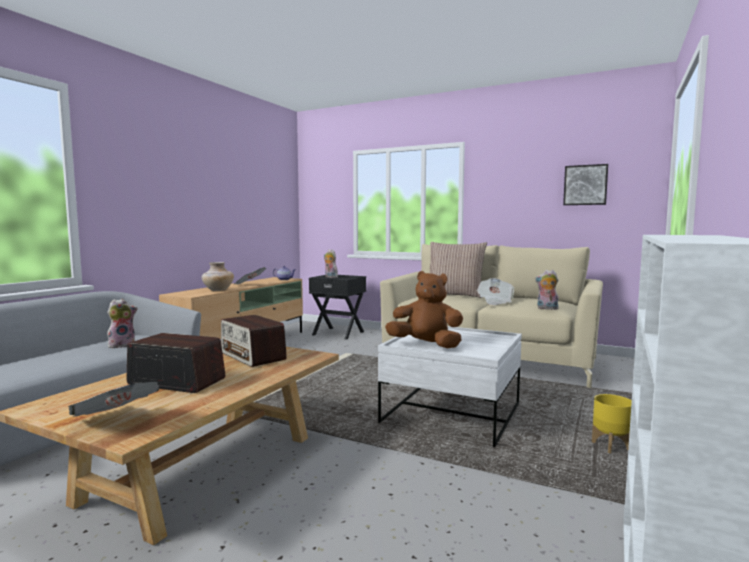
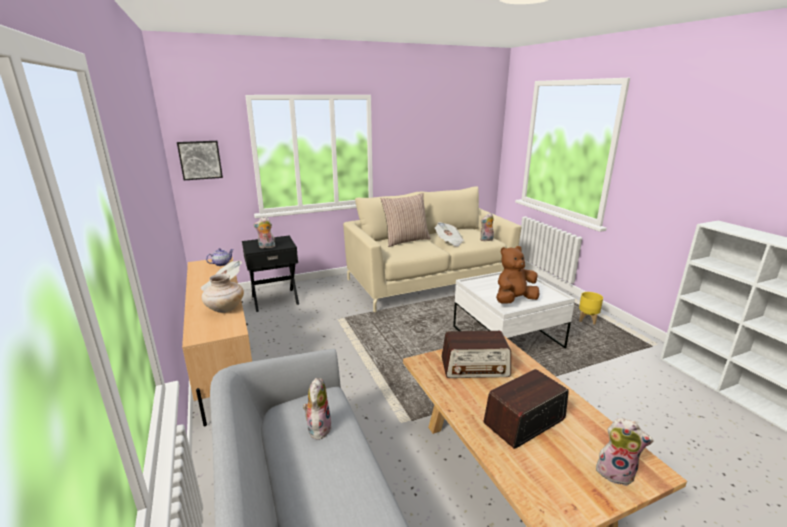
camera: 50 degrees left, 15 degrees up
(116, 421) = (616, 472): newspaper -> plush toy
(585, 185) = (460, 136): picture -> picture (200, 160)

